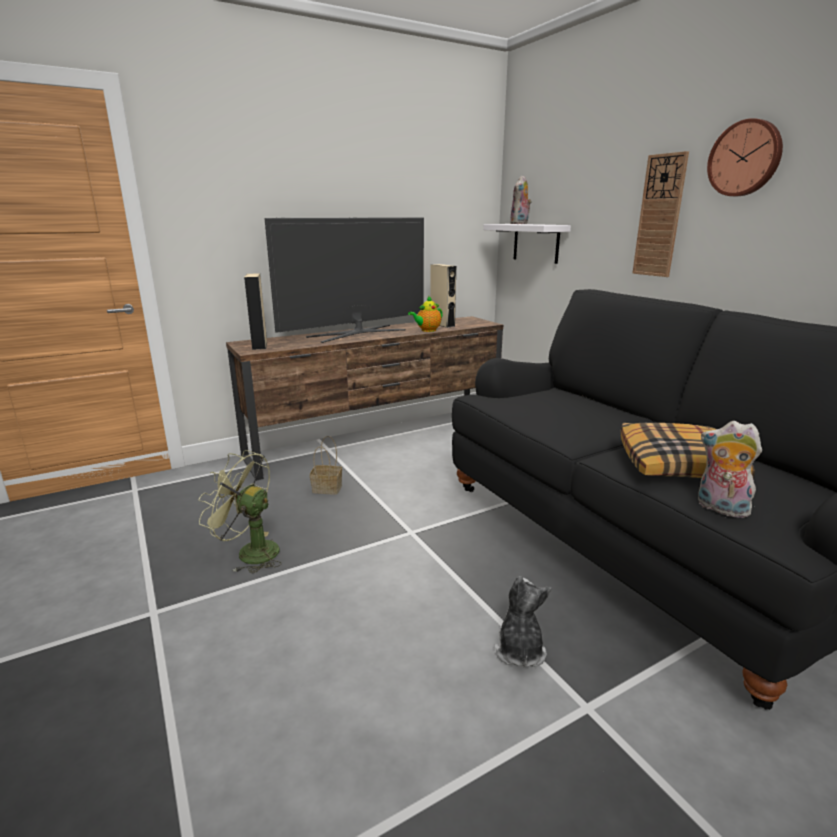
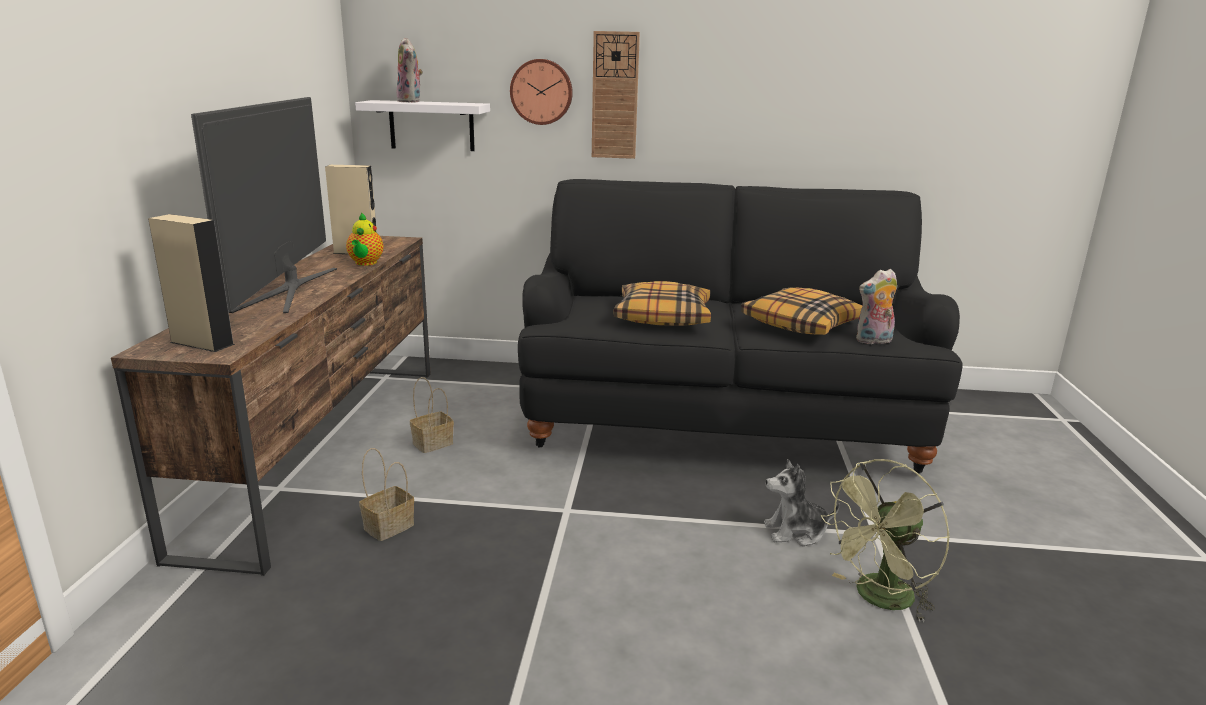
camera: 55 degrees left, 0 degrees up
(250, 552) = (457, 637): green fan -> green fan (878, 599)
(424, 461) = (433, 443): none -> basket
(519, 650) = (795, 532): plush toy -> plush toy turned 45 degrees counterclockwise
(565, 417) = (663, 317): none -> pillow
(745, 158) = (699, 45): wall clock -> wall clock (541, 92)

